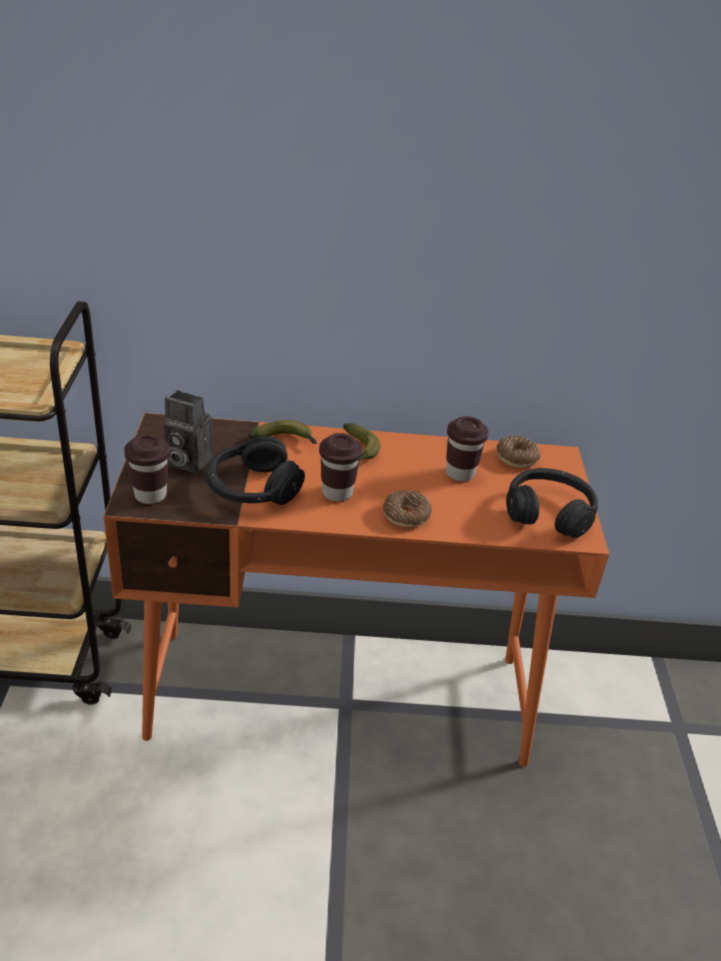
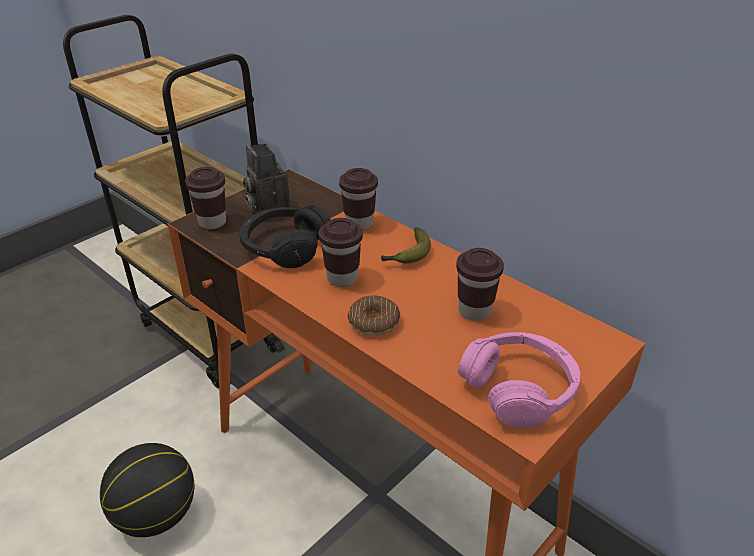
camera: 45 degrees right, 0 degrees up
(166, 851) = (157, 515): none -> basketball
(286, 440) = (359, 224): banana -> brown cup
(516, 458) = (554, 323): donut -> none
(549, 513) = (519, 388): black headphones -> pink headphones

